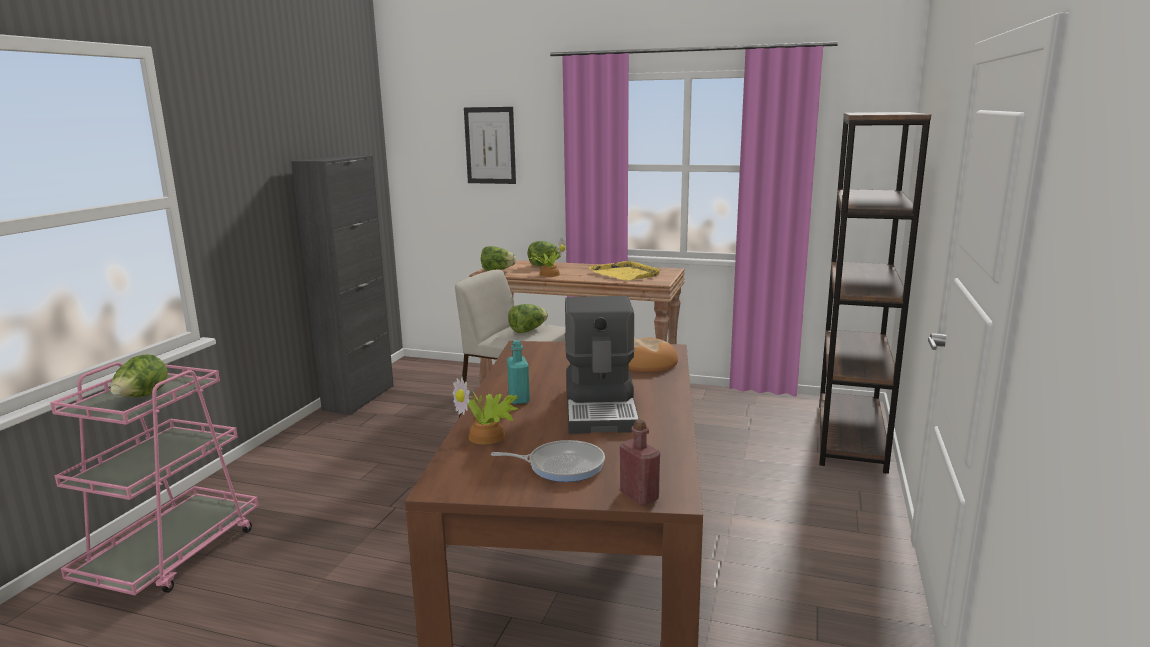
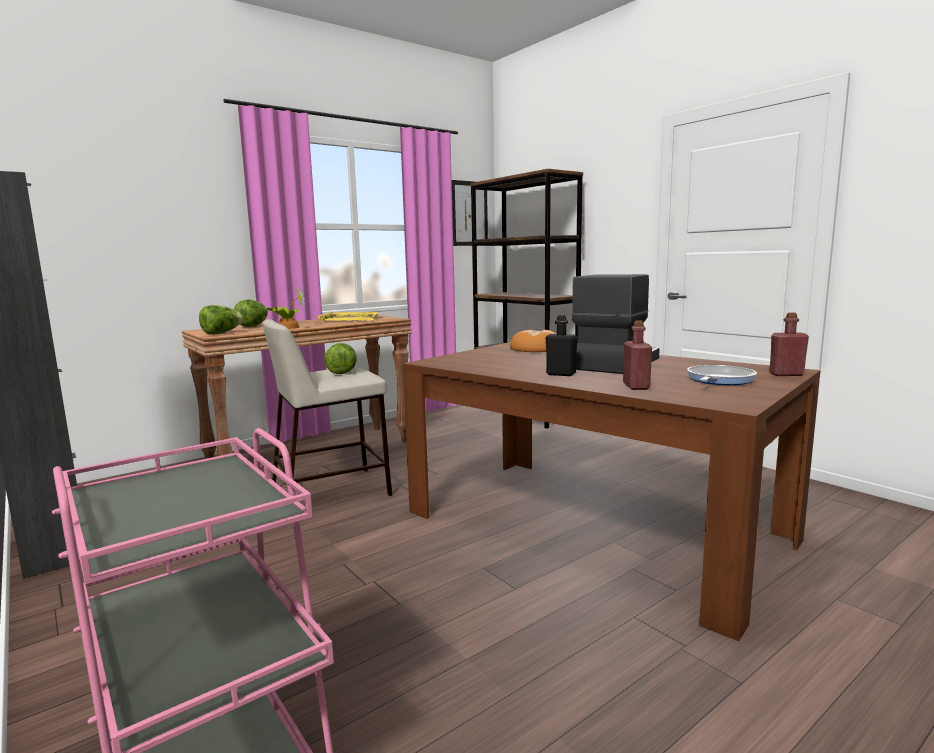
camera: 55 degrees left, 5 degrees down
(142, 397) = (200, 499): lettuce -> none
(489, 436) = (636, 386): potted plant -> red bottle
(490, 145) = (140, 198): picture -> picture (469, 213)
(519, 399) = (561, 374): turquoise bottle -> black bottle
(602, 408) = (615, 363): coffee machine -> coffee machine turned 90 degrees counterclockwise

